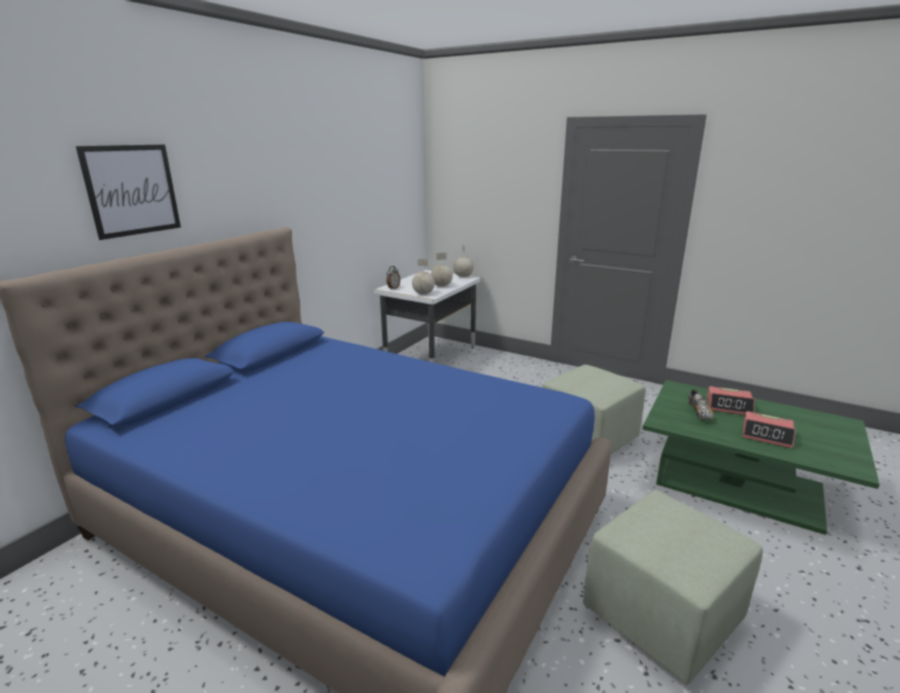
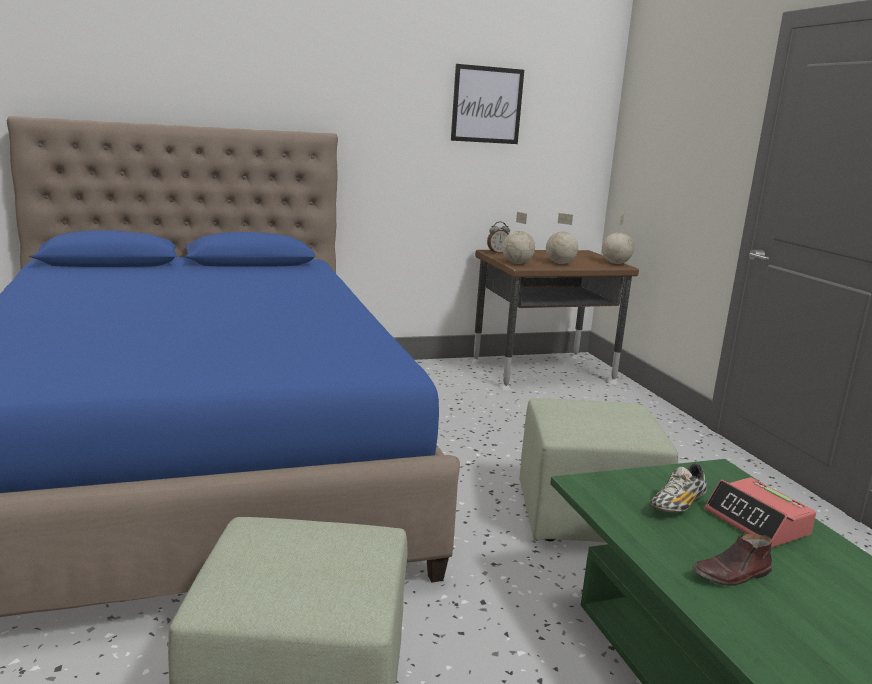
camera: 40 degrees right, 5 degrees down
(132, 190) = (157, 61): picture -> picture (487, 105)
(430, 358) = (542, 371): white desk -> brown desk
(767, 435) = (732, 575): alarm clock -> brown shoe

